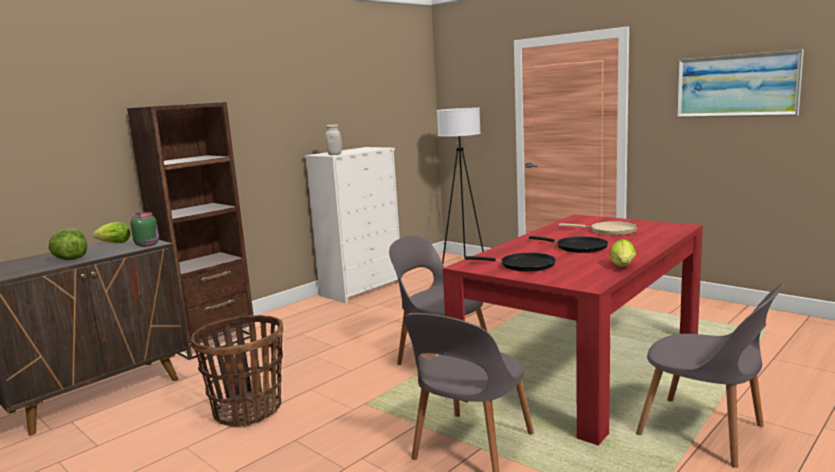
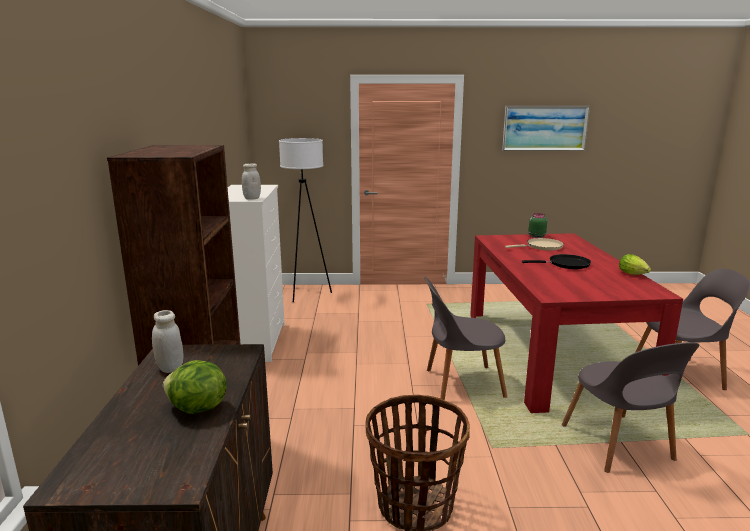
camera: 45 degrees left, 5 degrees up
(112, 243) = (170, 368): lettuce -> white jar
(147, 244) = (237, 355): green jar -> green jar (536, 236)
(523, 265) = (582, 287): black frying pan -> none

